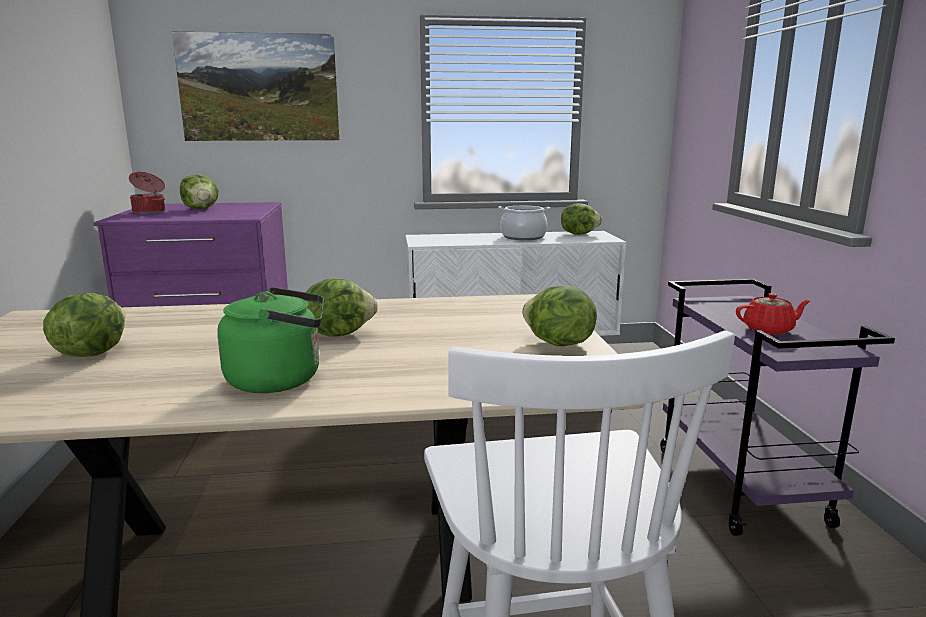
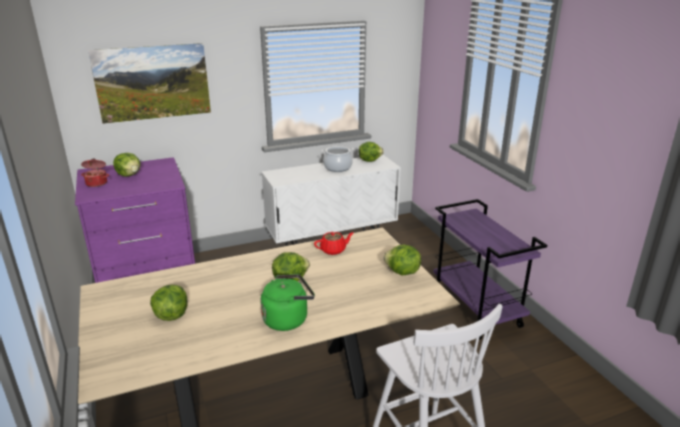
camera: 15 degrees left, 10 degrees up
(769, 330) = (490, 238): red teapot -> red teapot (333, 250)

